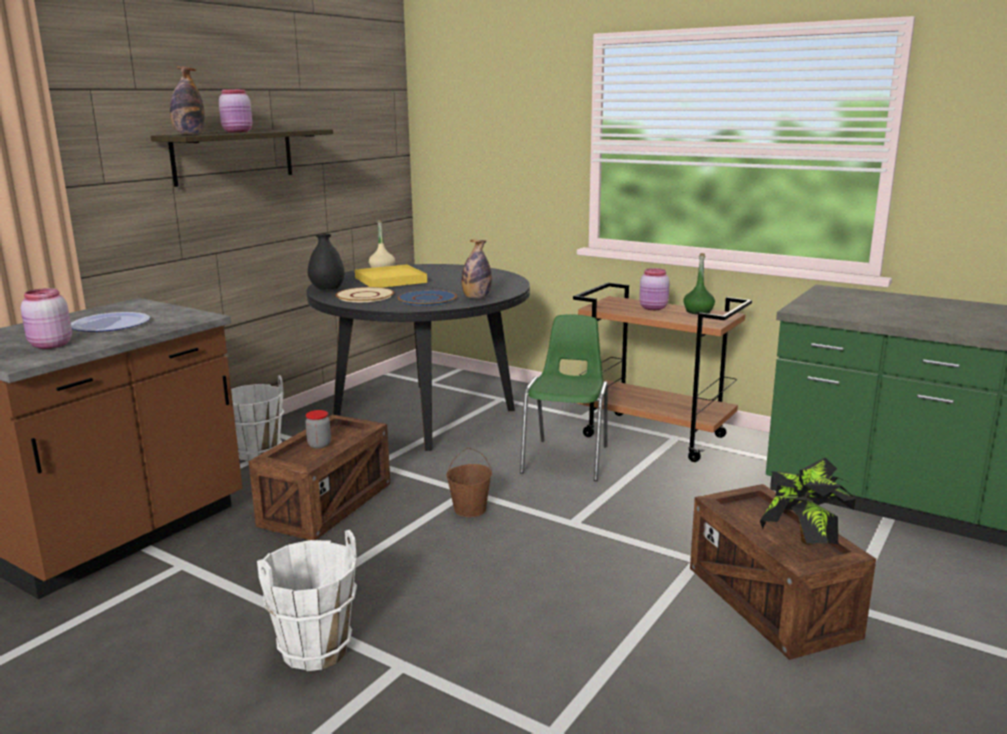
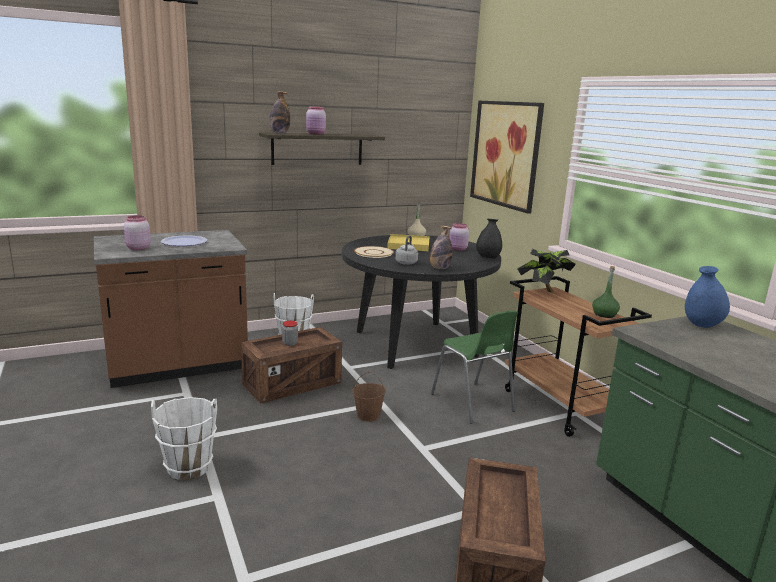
camera: 30 degrees right, 0 degrees up
(327, 290) = (360, 244): black vase -> black vase (488, 258)
(427, 299) = (406, 262): blue plate -> grey kettle
(481, 141) = (506, 154): none -> picture
(567, 459) = (472, 403): green chair -> green chair turned 105 degrees clockwise
(654, 308) = (572, 304): pink jar -> pink jar (458, 249)
(802, 547) = (499, 526): potted plant -> potted plant (544, 291)
(835, 294) = (702, 325): none -> blue vase

